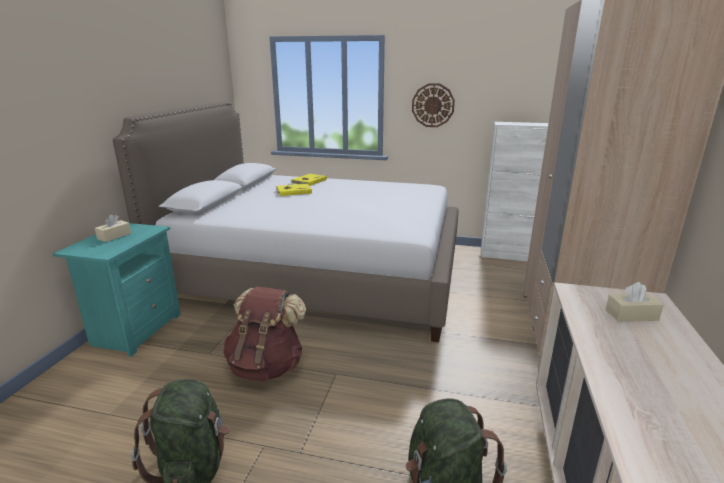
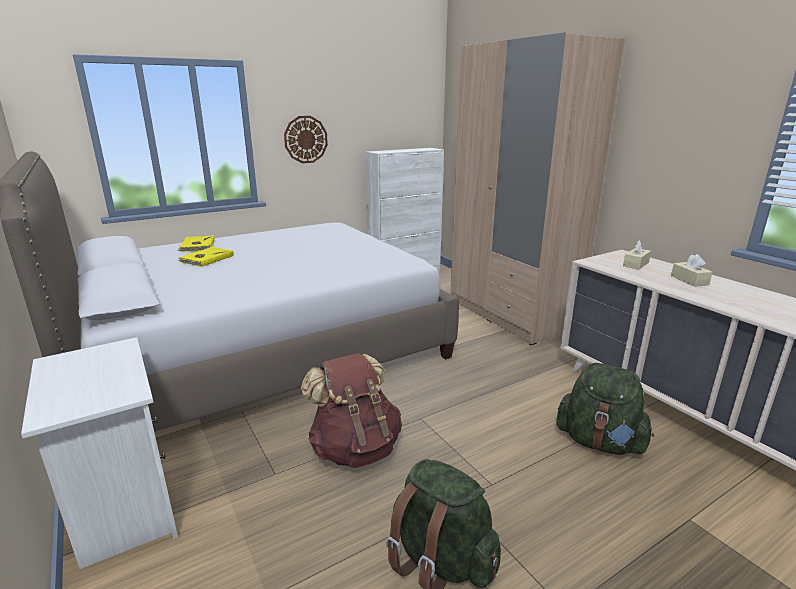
camera: 45 degrees left, 0 degrees up
(114, 236) = (77, 375): beige tissue box -> beige tissue box (689, 280)
(135, 330) = (124, 511): turquoise nightstand -> white nightstand

